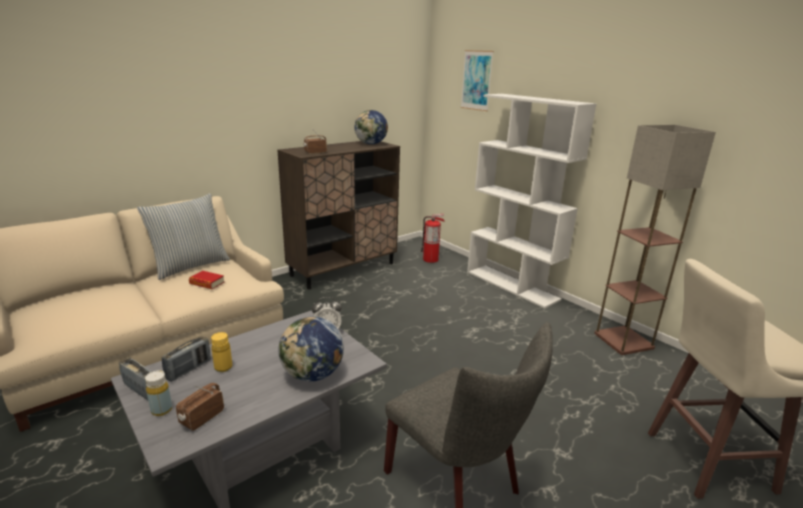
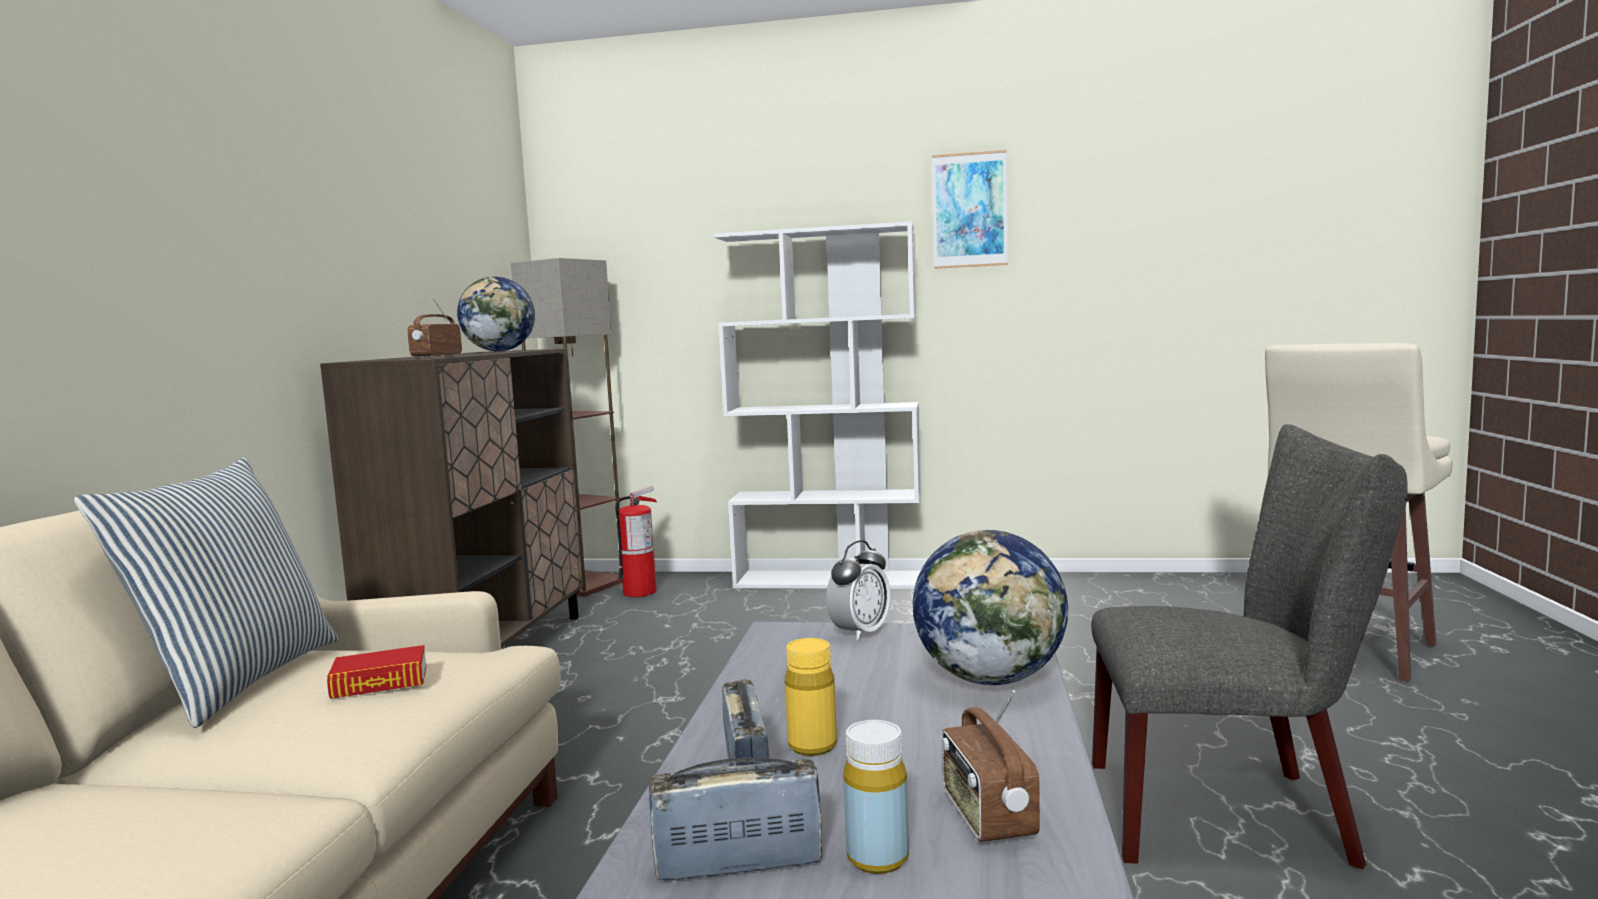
camera: 40 degrees left, 15 degrees down
(476, 80) = (658, 224): picture -> picture (969, 210)
(624, 341) = (1070, 585): floor lamp -> floor lamp (585, 584)

